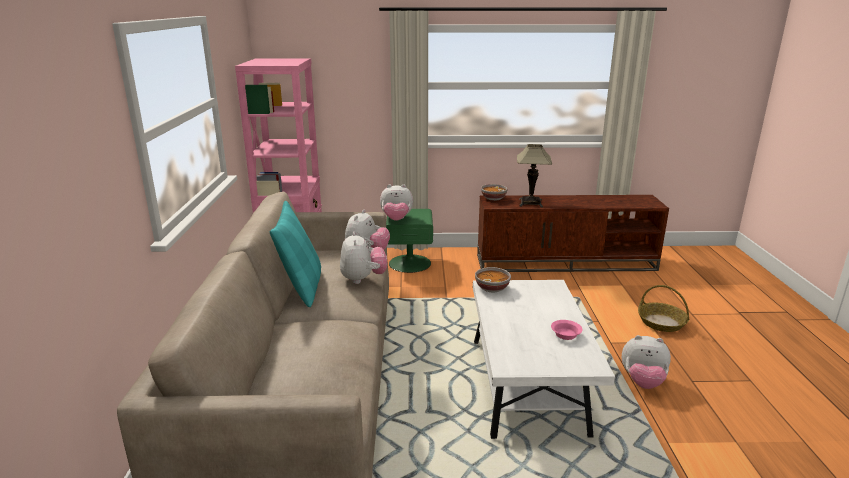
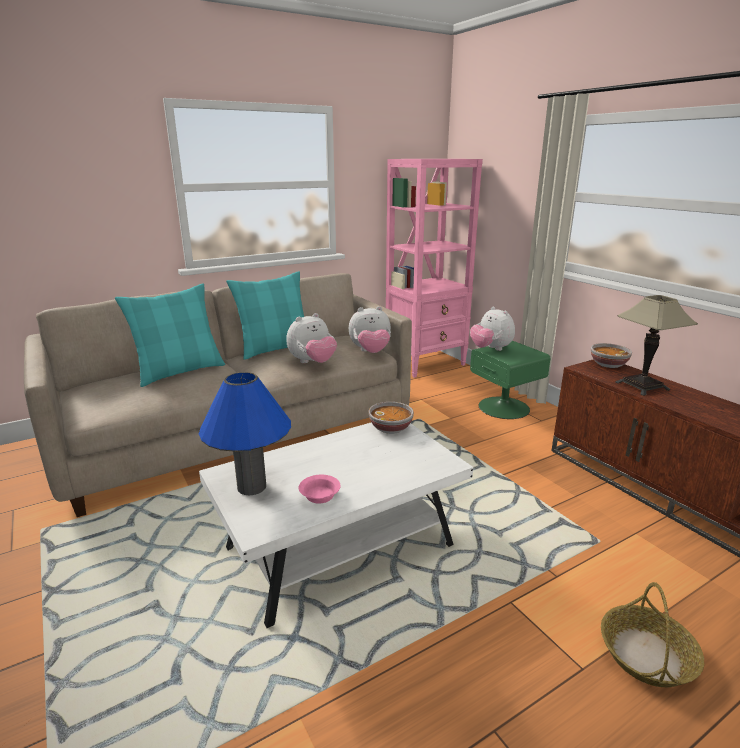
camera: 60 degrees right, 0 degrees up
(302, 344) = (179, 372): none -> turquoise pillow
(536, 358) = (252, 486): none -> blue table lamp
(642, 382) = (435, 660): plush toy -> none

